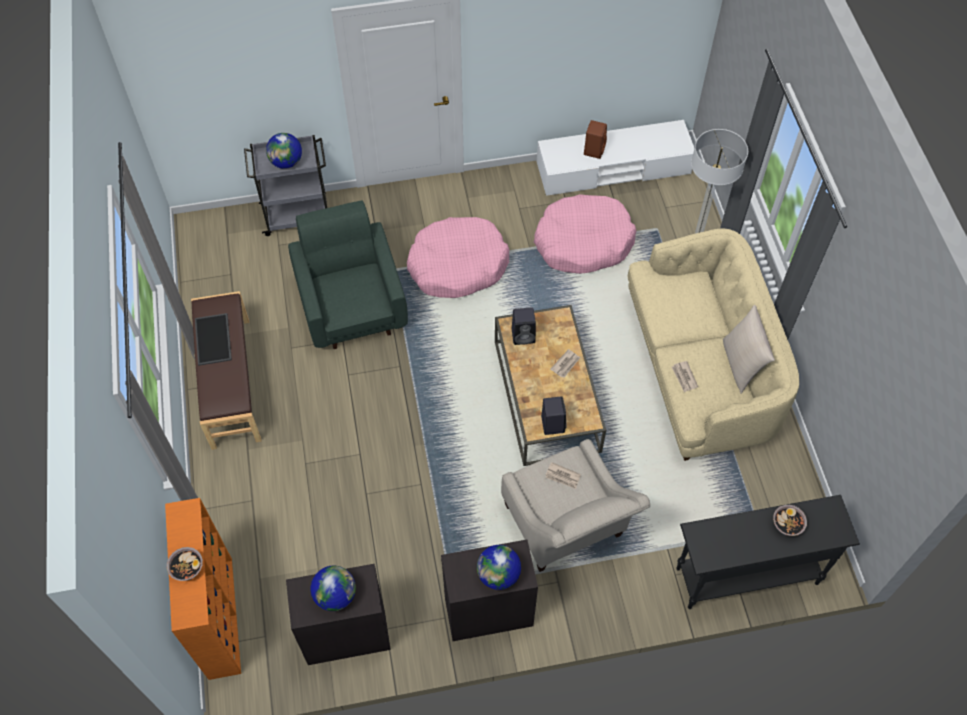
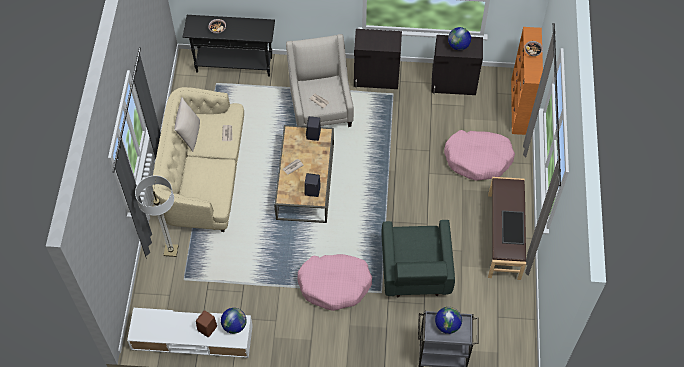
camera: 165 degrees left, 0 degrees up
(498, 575) = (373, 37): globe -> globe (234, 325)
(583, 242) = (240, 281): pink dog bed -> pink dog bed (478, 159)

